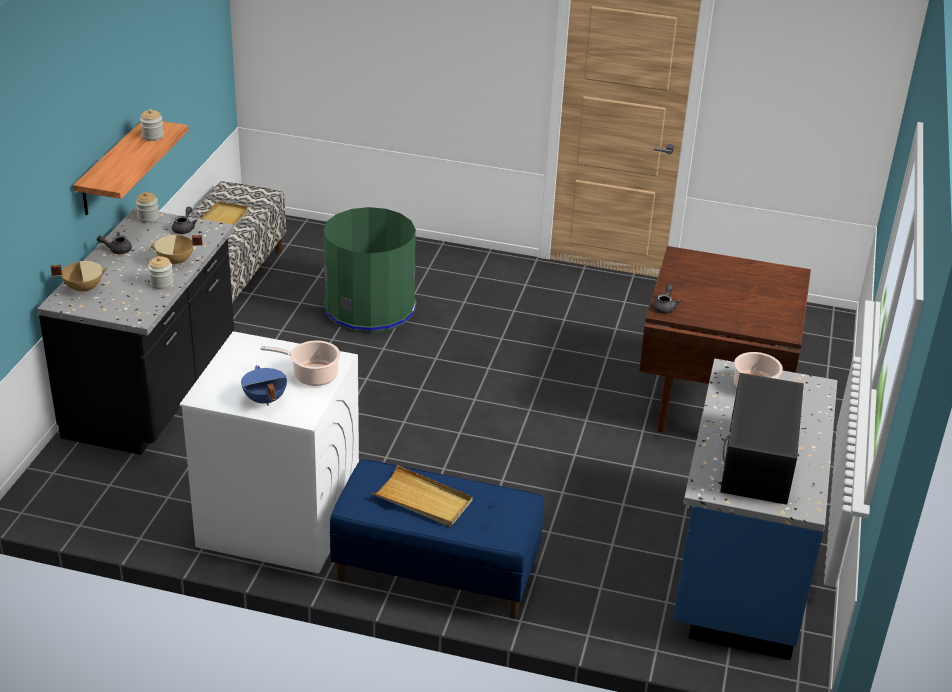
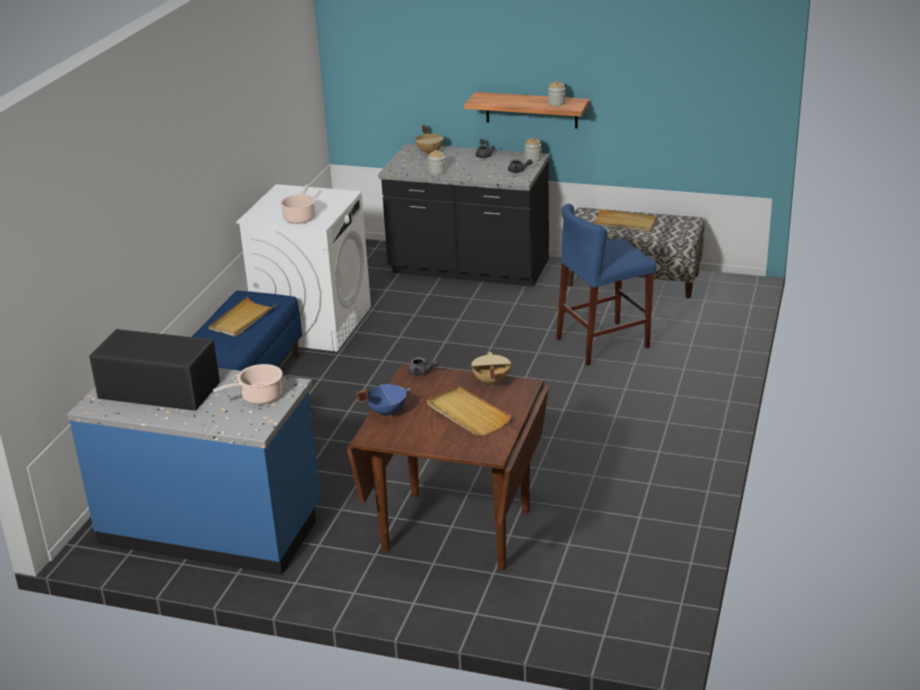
camera: 95 degrees right, 5 degrees down
(175, 262) = (468, 173): beige cooking pot -> beige cooking pot (490, 381)
(264, 400) = (274, 205): blue cooking pot -> blue cooking pot (386, 411)
(369, 308) = (603, 343): green trash can -> blue stool
(735, 284) = (467, 414): none -> beige tray

